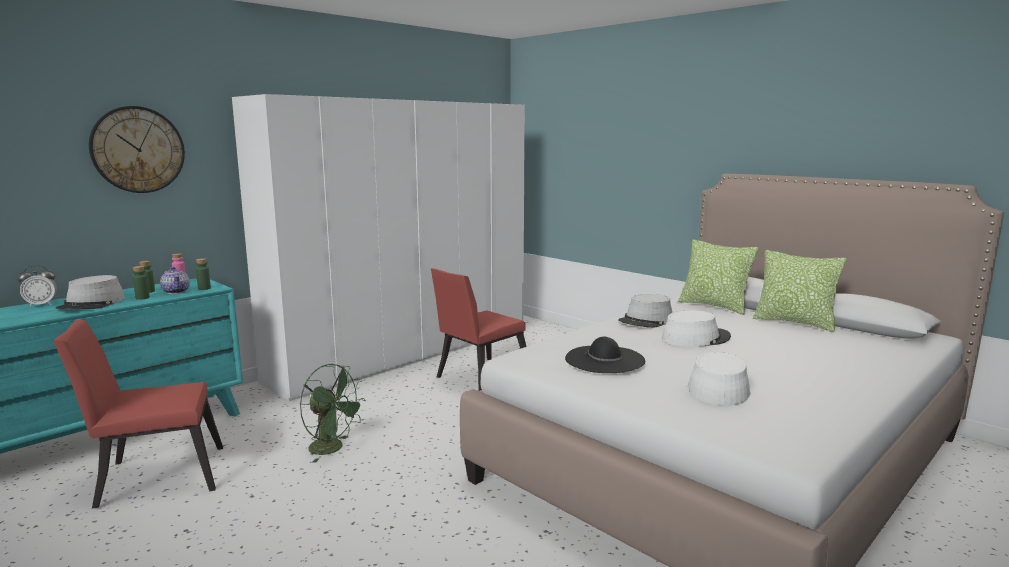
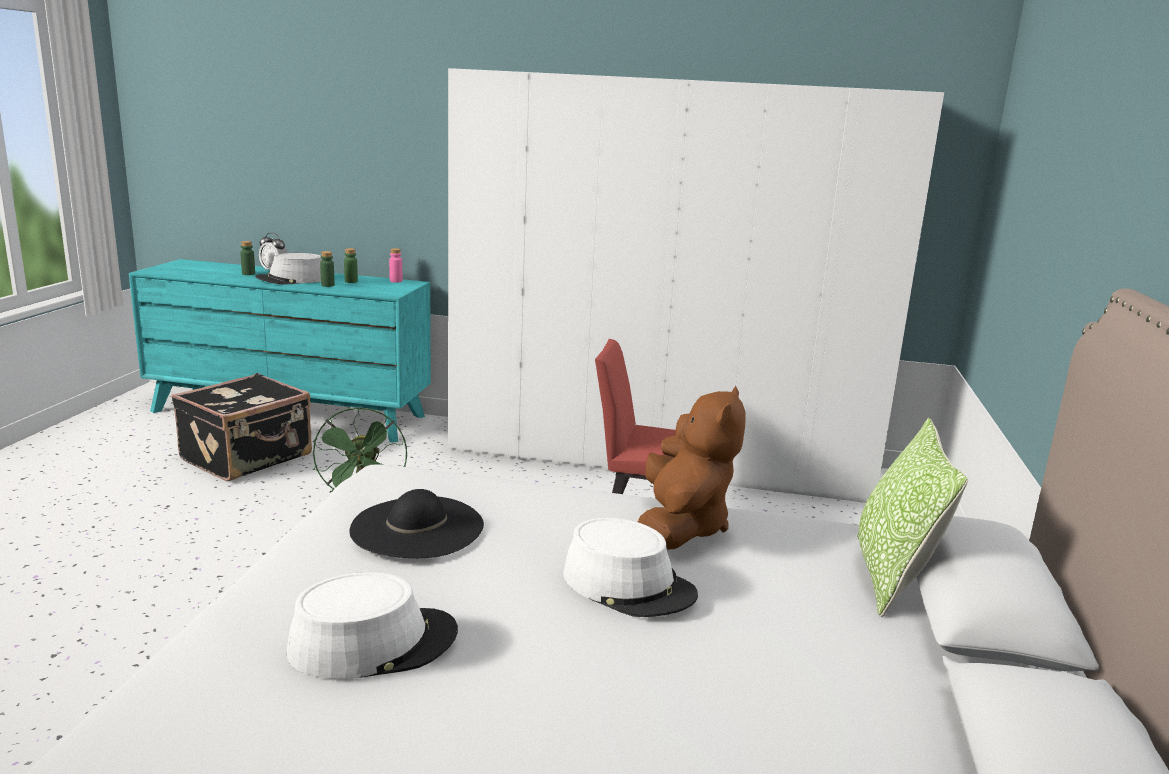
camera: 55 degrees right, 5 degrees up
(138, 150) = (380, 129): wall clock -> none
(153, 476) = (248, 458): red chair -> black suitcase
(176, 291) = (362, 287): teapot -> none
(204, 288) = (384, 291): green bottle -> green bottle (248, 274)
(646, 320) = (681, 527): grey hat -> brown plush toy
(794, 322) = (921, 690): pillow -> none

